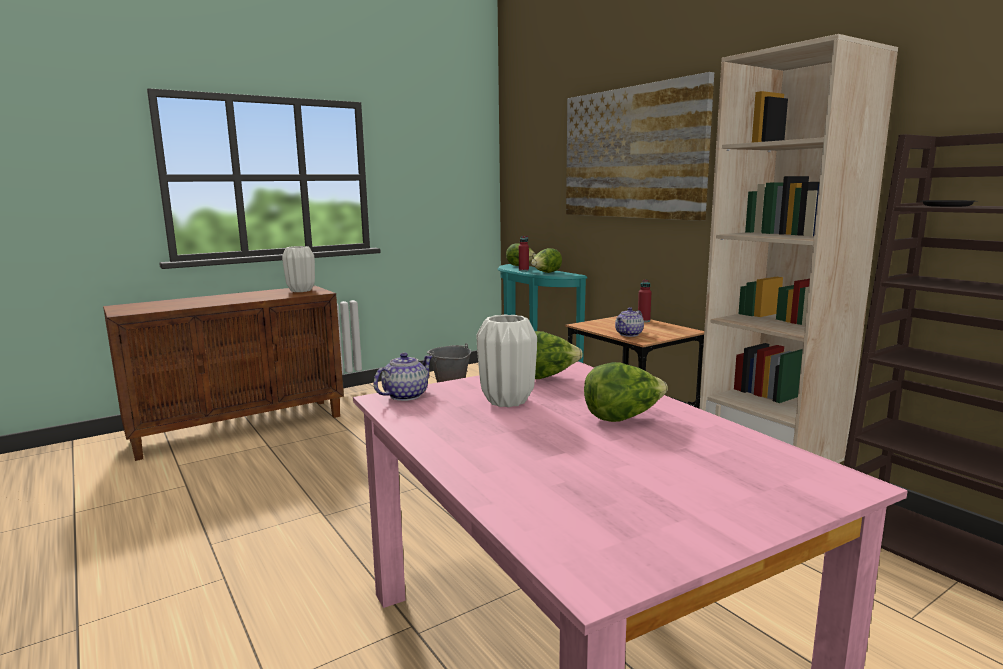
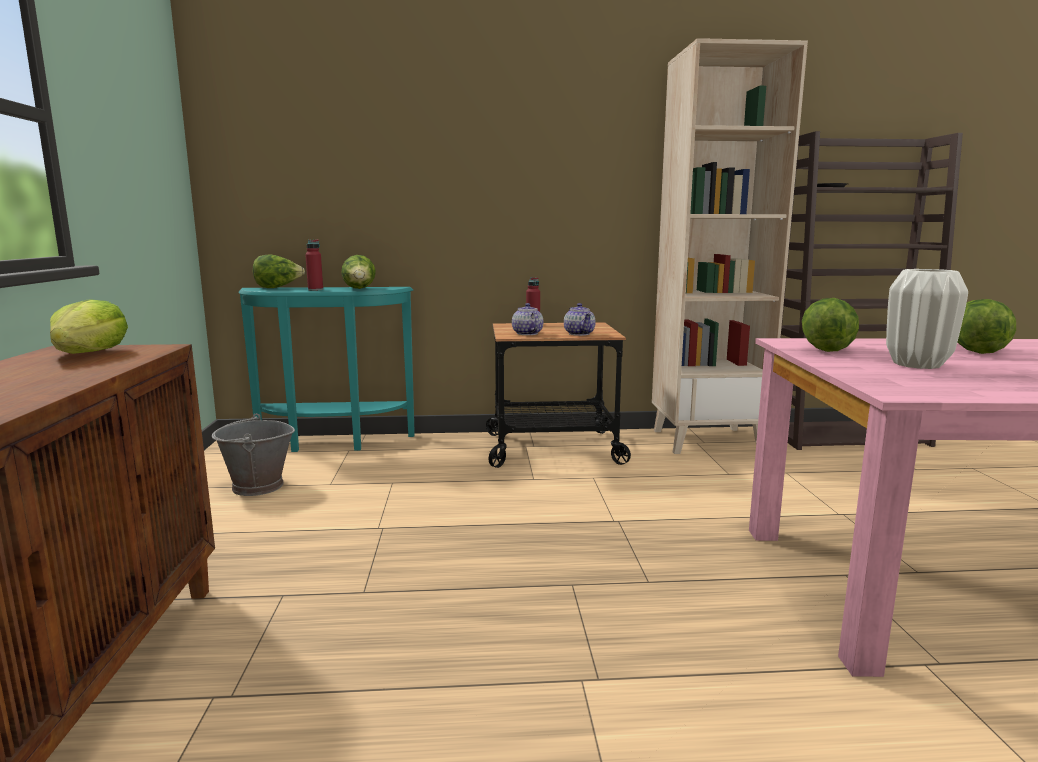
camera: 60 degrees left, 0 degrees up
(301, 290) = (90, 353): white vase -> lettuce
(404, 396) = (887, 386): teapot -> teapot (527, 333)
(632, 153) = (478, 132): picture -> none

